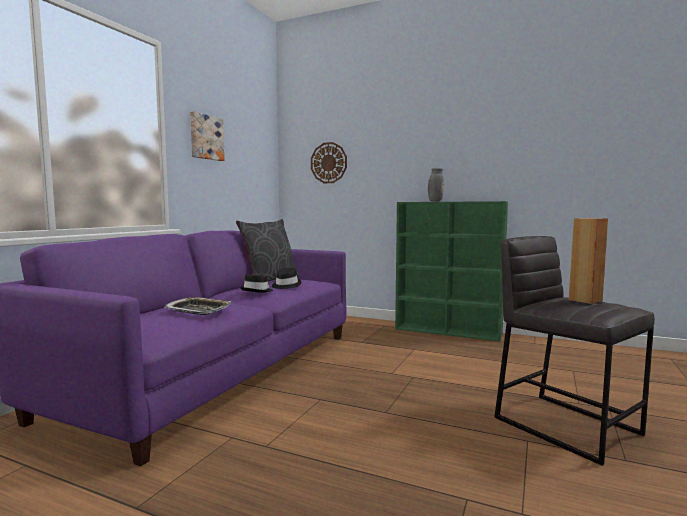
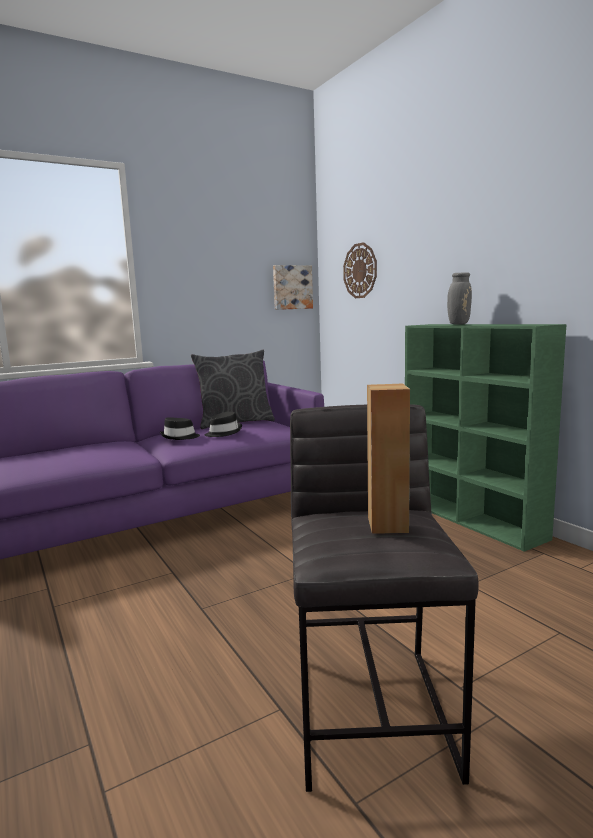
camera: 35 degrees right, 5 degrees up
(198, 310) = (74, 455): tray -> none
(206, 137) = (193, 258): picture -> picture (292, 287)

